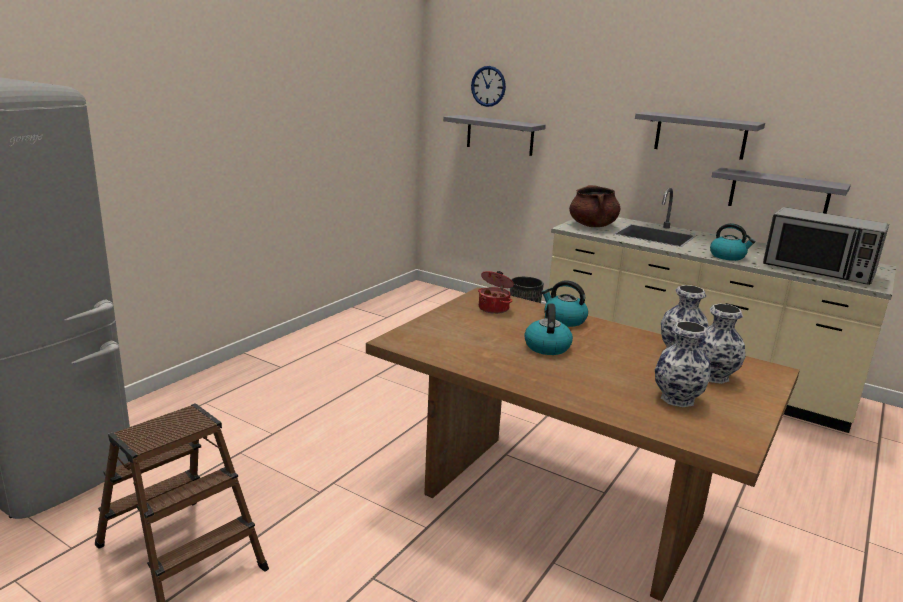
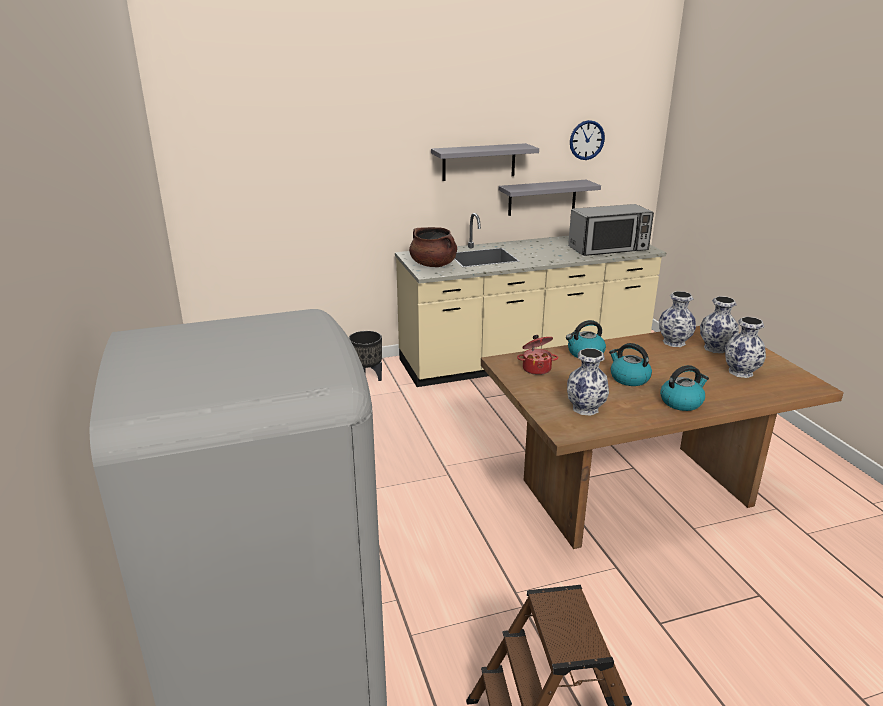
camera: 50 degrees left, 5 degrees up
(450, 340) = (584, 408): none -> vase
(488, 86) = (253, 147): wall clock -> wall clock (586, 140)
(500, 135) = (278, 198): grey shelf -> none
(728, 256) = (557, 258): kettle -> kettle (681, 402)

